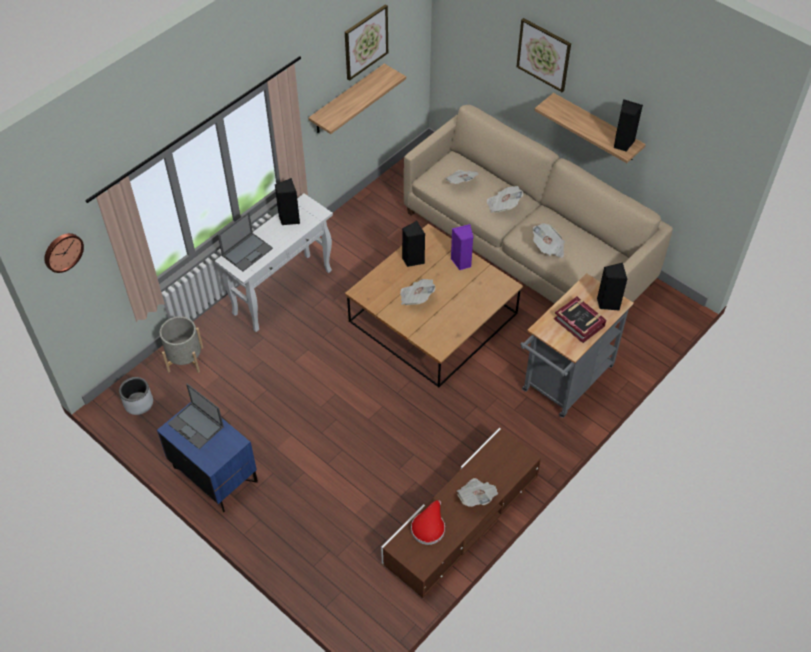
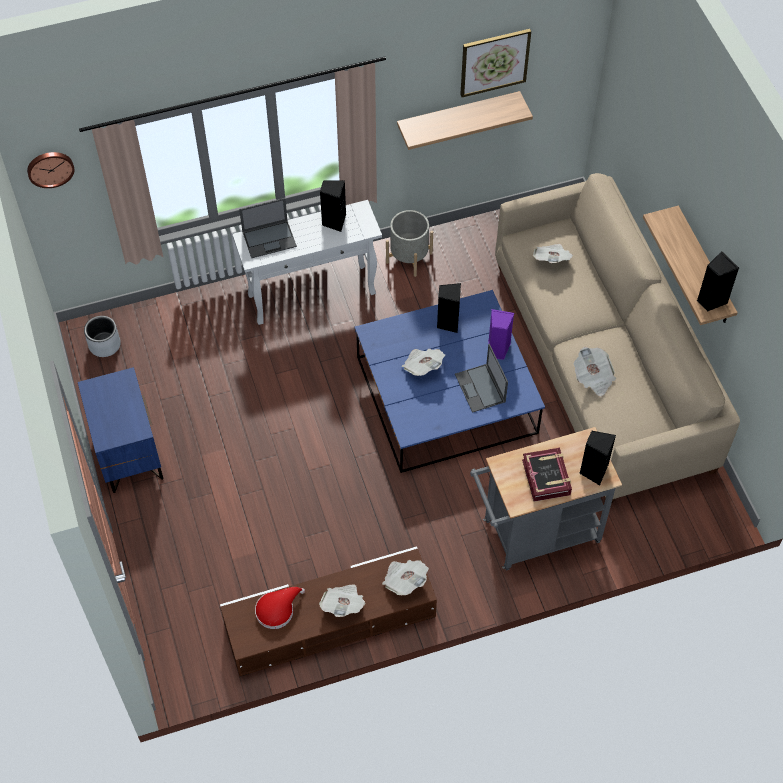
camera: 30 degrees right, 5 degrees up
(185, 359) = (174, 320): grey planter -> grey planter (409, 258)
(196, 425) = (115, 396): laptop -> laptop (480, 388)
(433, 317) = (446, 394): brown coffee table -> blue coffee table
(503, 206) = (577, 307): newspaper -> newspaper (404, 581)
(544, 54) = (677, 158): picture -> none

